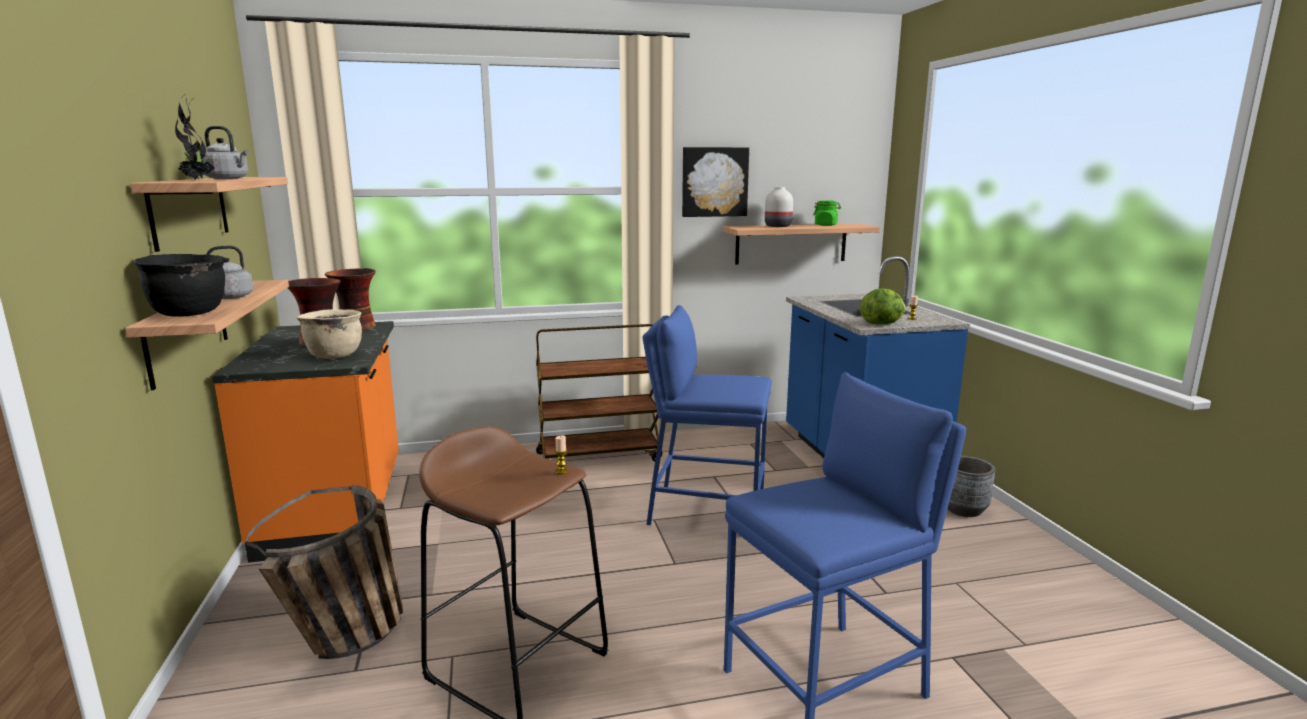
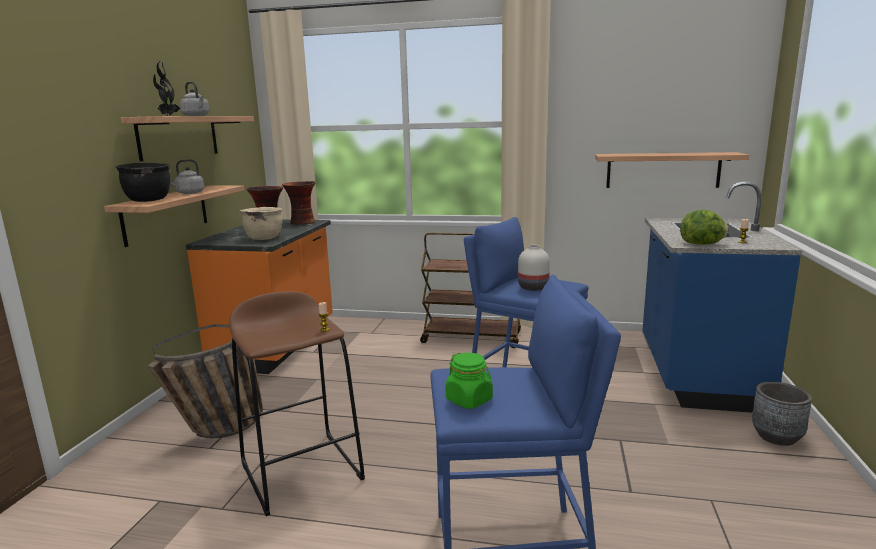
camera: 25 degrees right, 0 degrees up
(714, 182) = (588, 115): picture -> none
(778, 226) = (644, 154): white vase -> white vase (532, 288)
(826, 225) = (695, 153): green jar -> green jar (469, 400)

